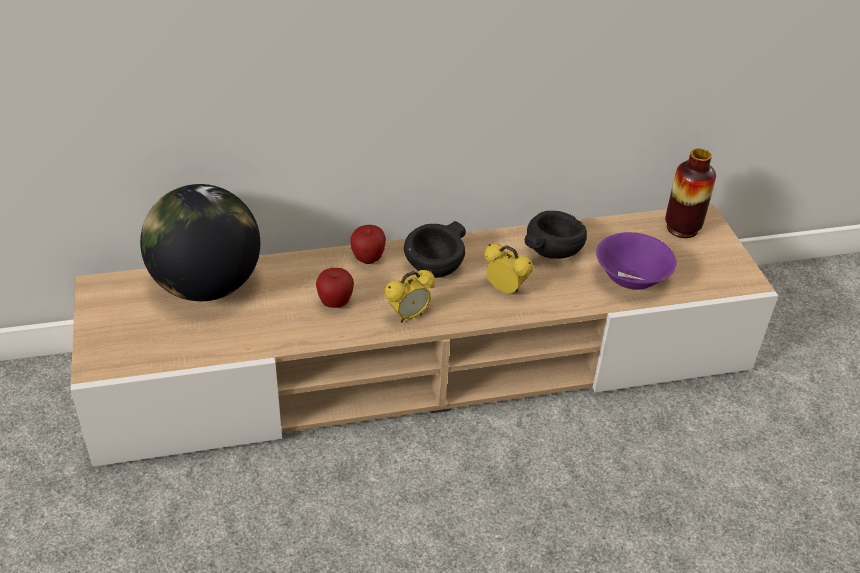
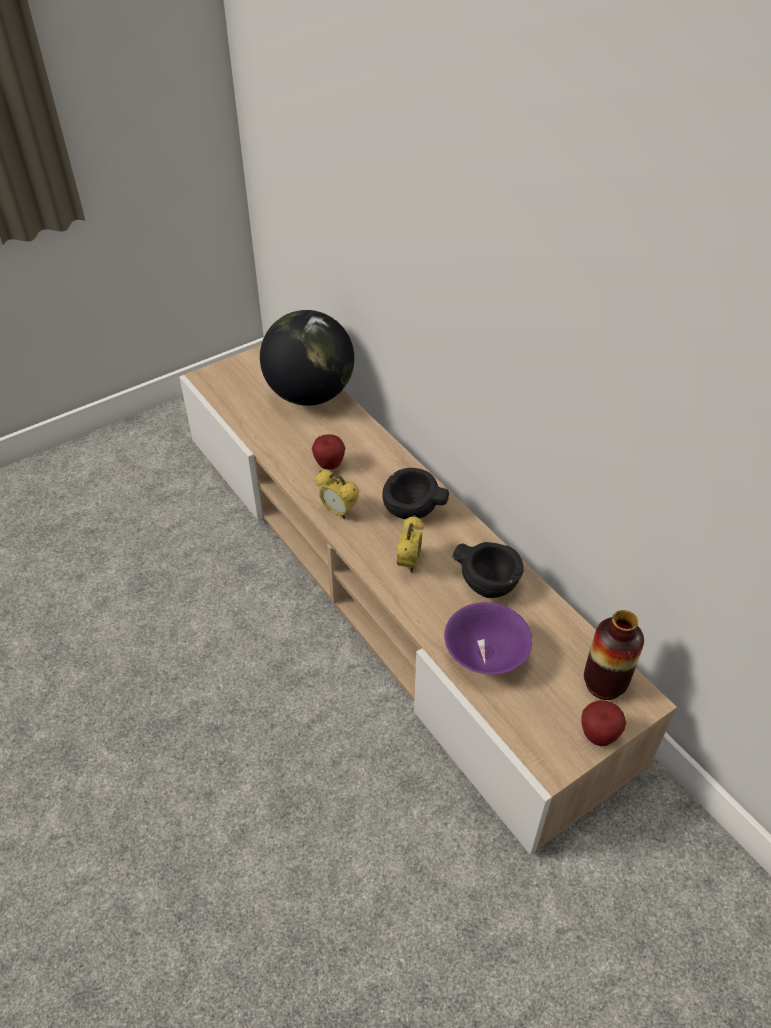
camera: 70 degrees right, 5 degrees up
(368, 259) = (395, 466): apple -> apple (598, 735)

